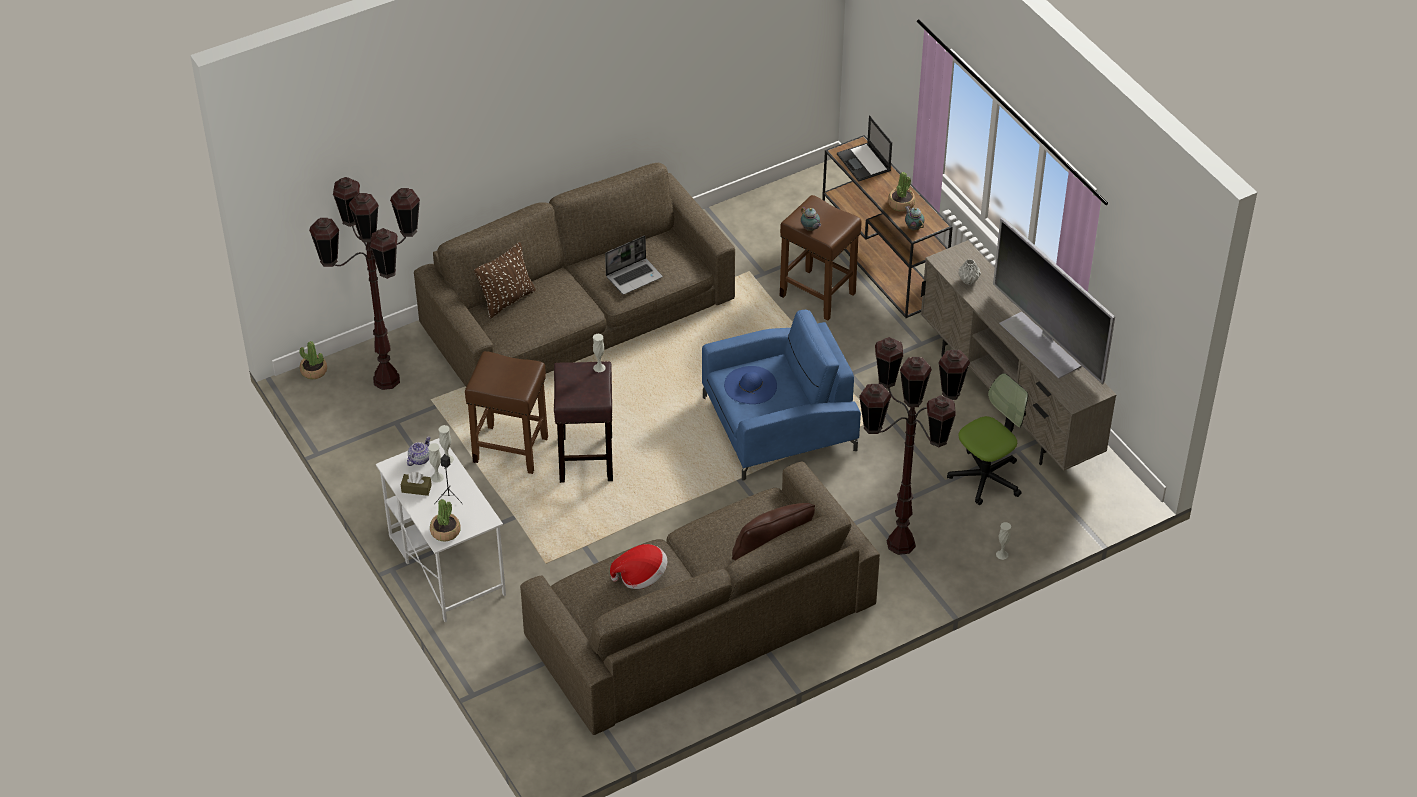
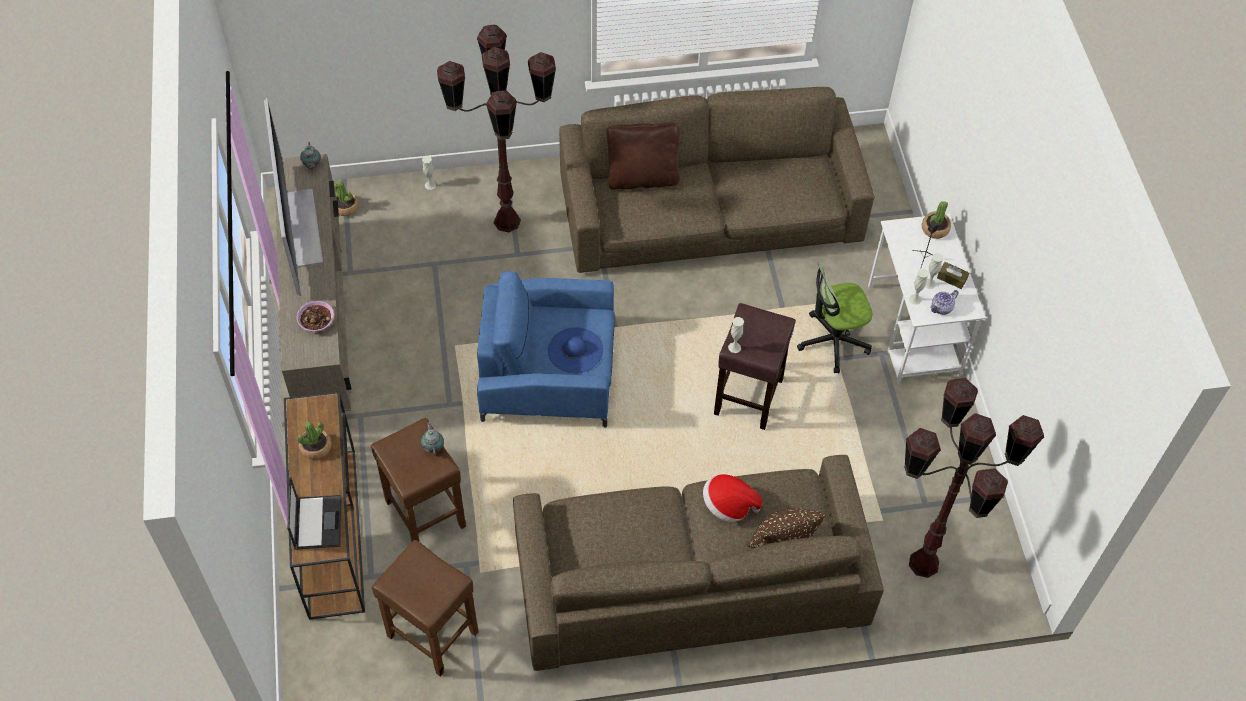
camera: 160 degrees left, 10 degrees up
(314, 371) = (1001, 603): potted plant -> potted plant (346, 207)
(512, 450) = (817, 431): brown stool -> brown stool (431, 634)
(634, 277) = (633, 518): laptop -> none
(641, 576) = (763, 190): hat -> hat (728, 505)
(913, 227) = (324, 411): teapot -> teapot (312, 166)
(968, 280) = (316, 321): grey vase -> bowl
(986, 477) = (395, 256): office chair -> office chair (833, 341)

